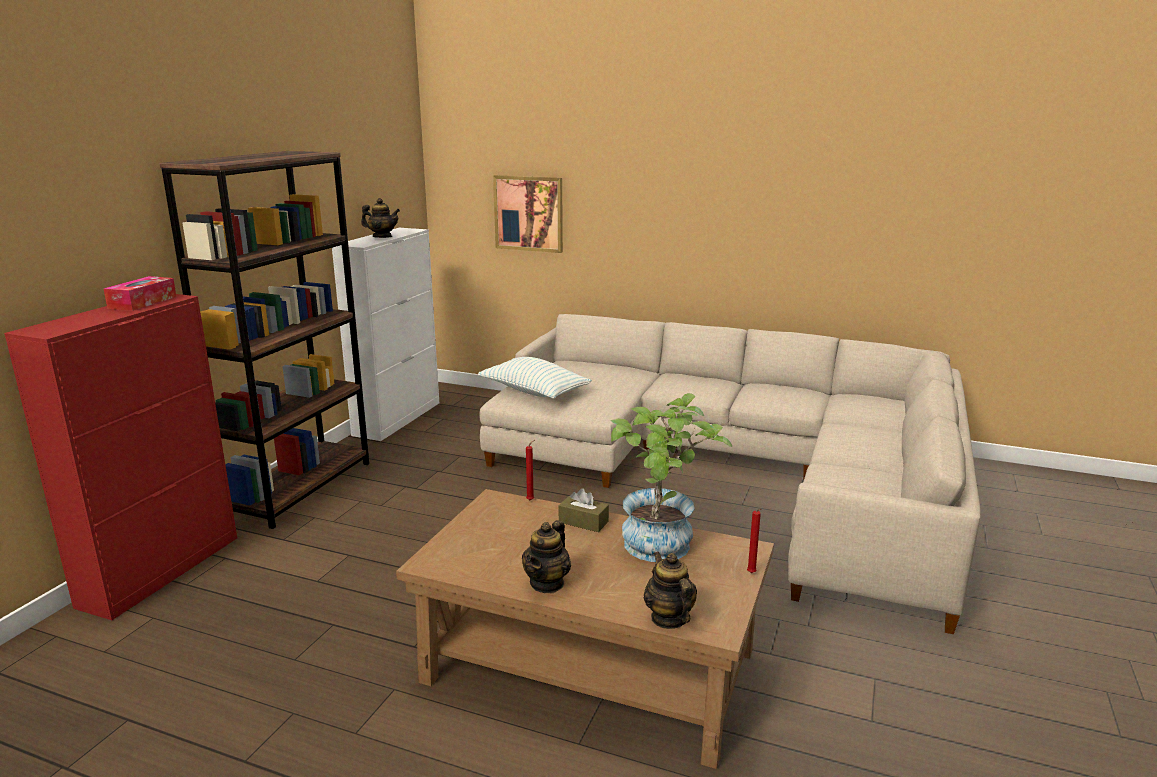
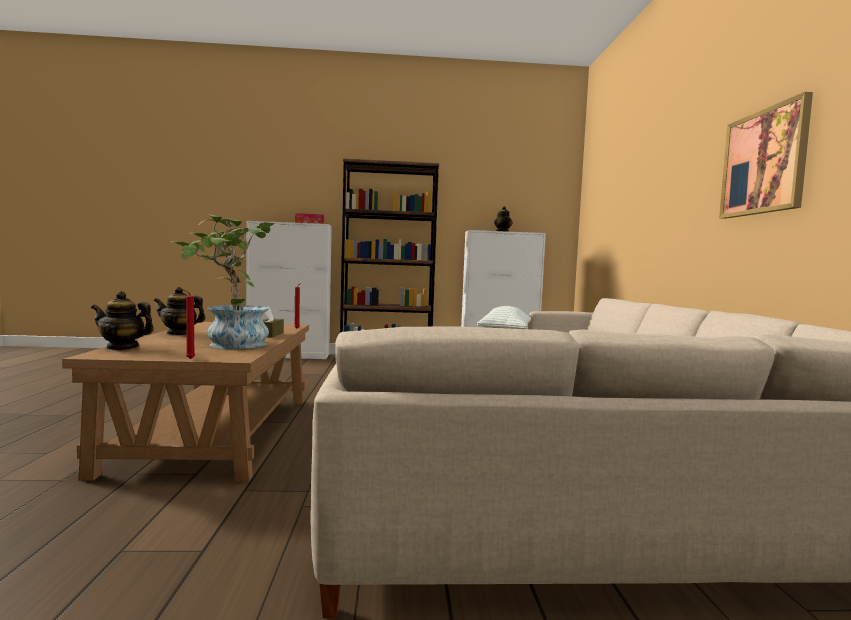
camera: 65 degrees right, 15 degrees down
(162, 570) = (289, 356): red cabinet -> white cabinet
(529, 213) = (614, 220): picture -> picture (764, 162)
(669, 618) = (122, 348): teapot -> teapot turned 135 degrees counterclockwise

